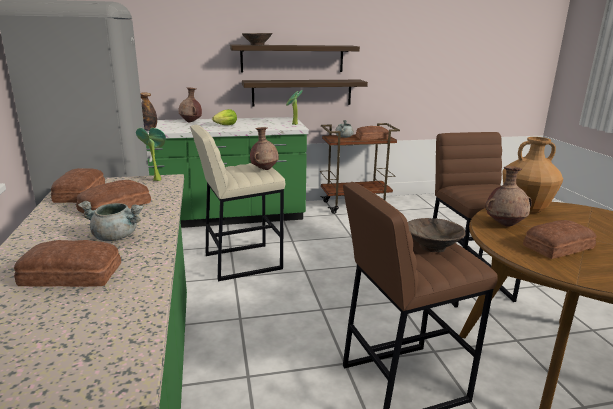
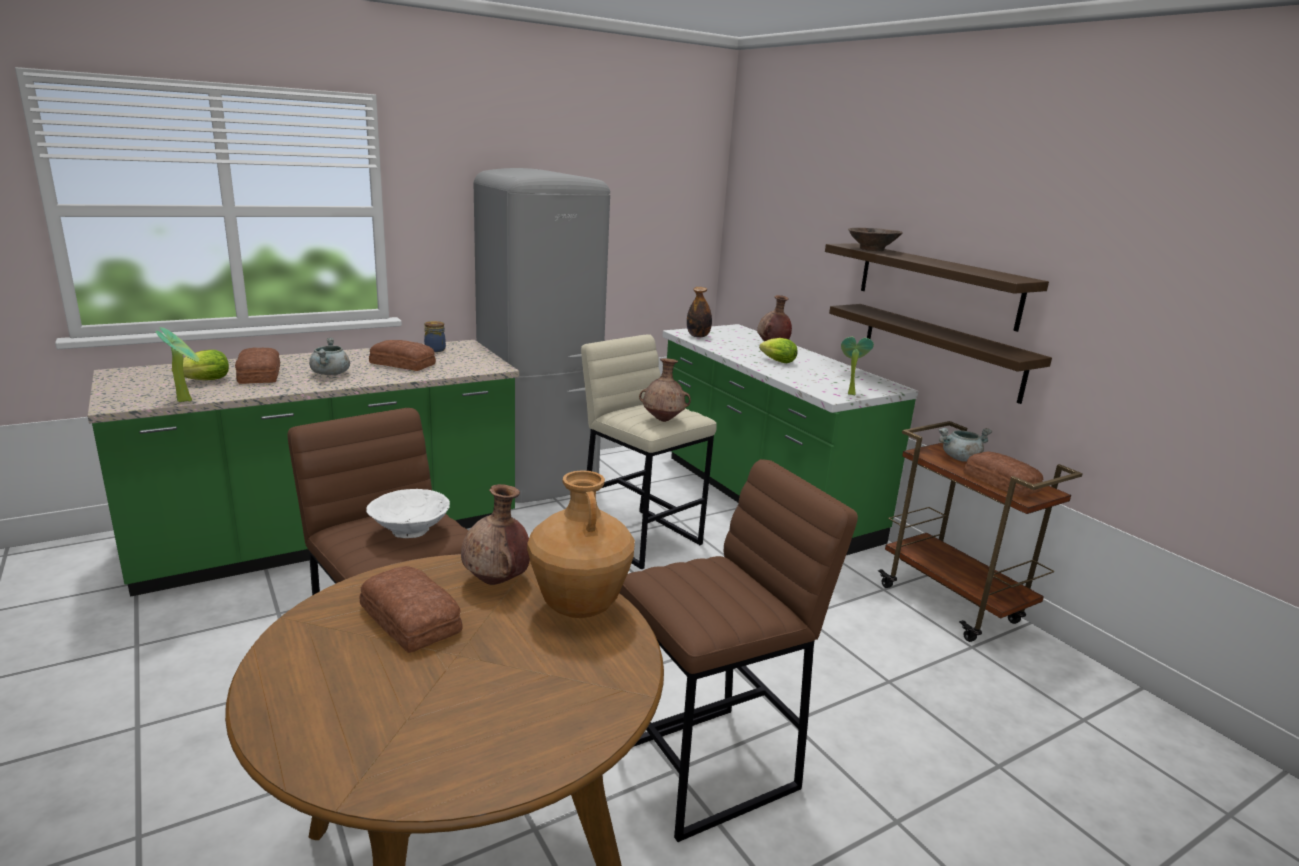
camera: 70 degrees right, 0 degrees up
(59, 313) = (202, 381): none -> lettuce
(78, 193) = (435, 349): bread -> jar
(156, 179) = (490, 364): potted plant -> potted plant (186, 400)
(433, 247) = (410, 531): brown bowl -> white bowl

